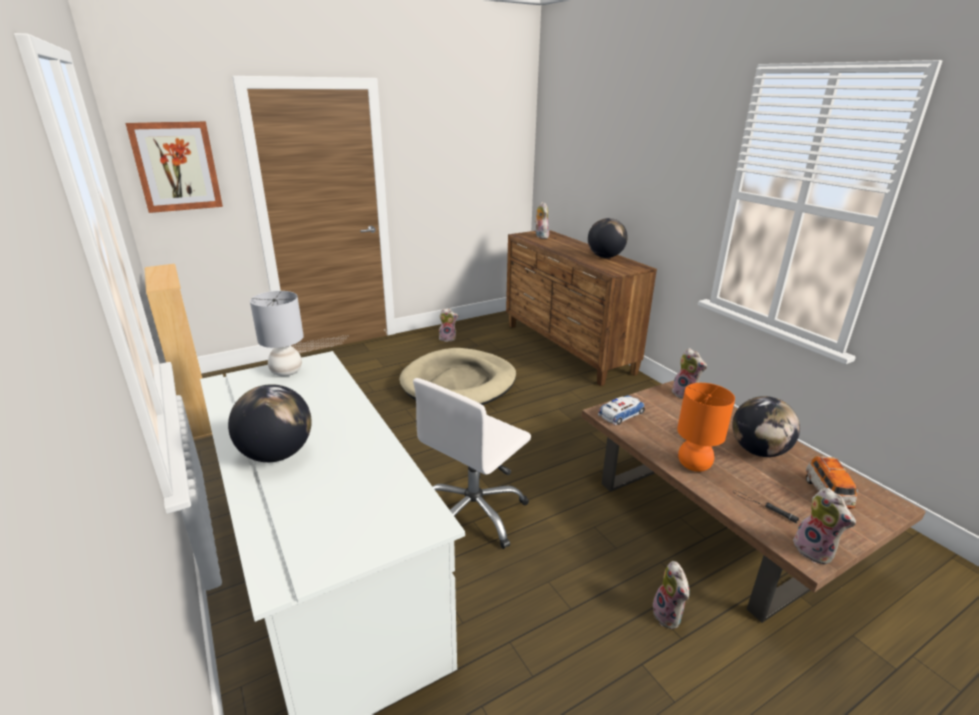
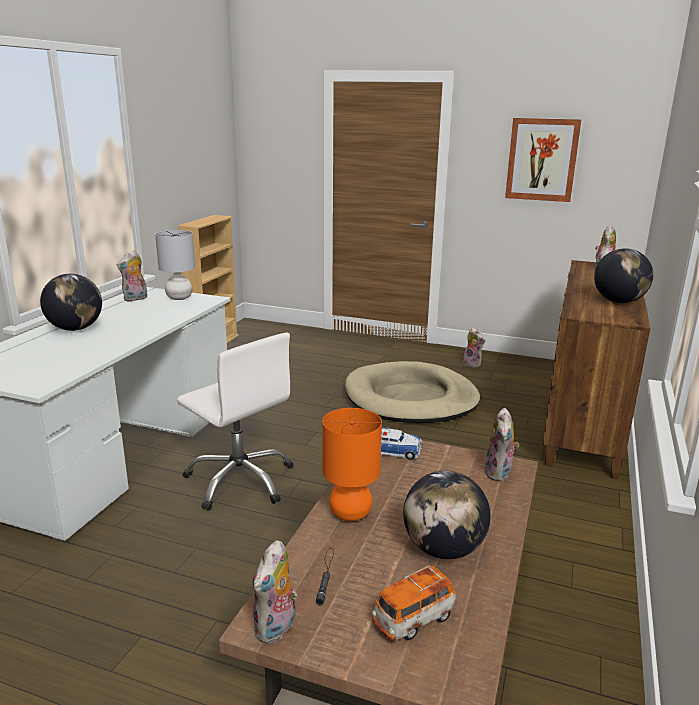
camera: 50 degrees right, 5 degrees down
(176, 166) = (273, 144): picture -> picture (542, 159)
(473, 513) = (240, 480): white office chair -> white office chair turned 135 degrees counterclockwise
(669, 615) = (216, 634): plush toy -> plush toy (135, 299)

